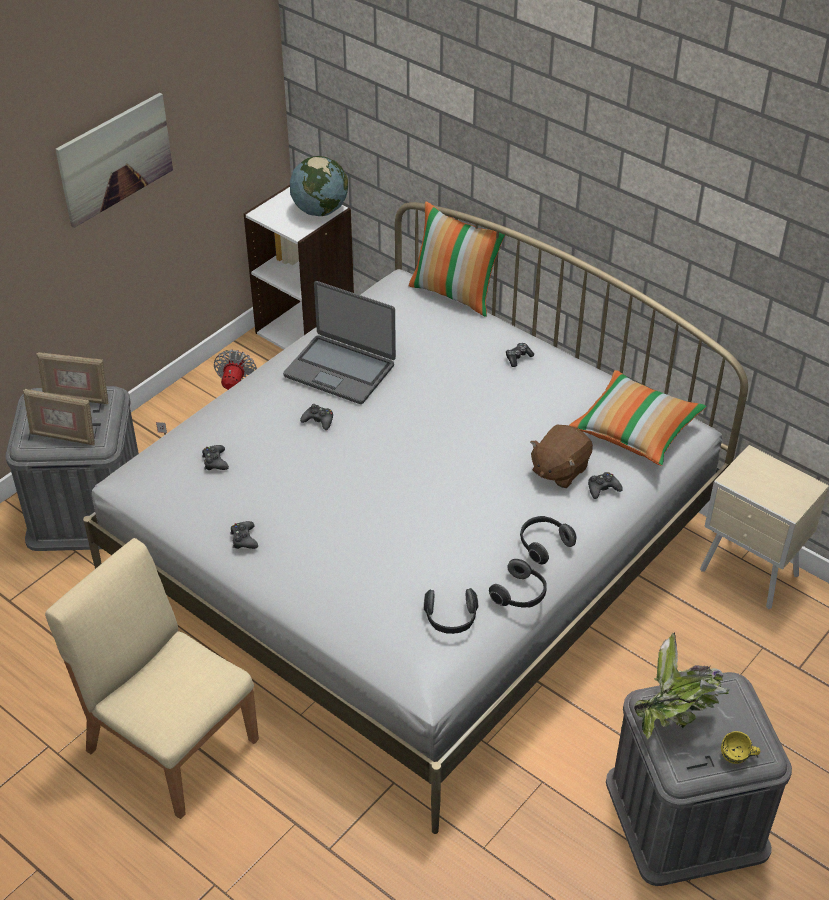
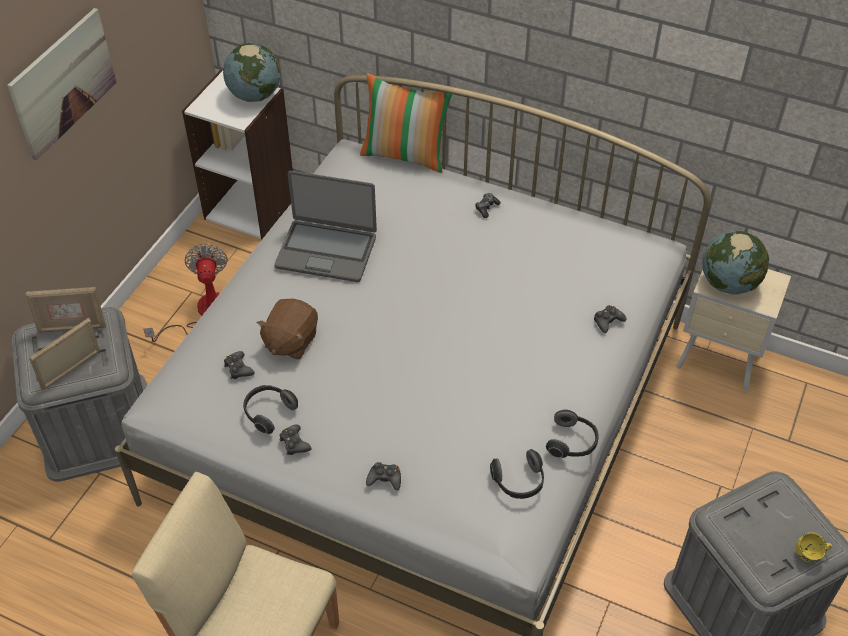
camera: 15 degrees left, 5 degrees up
(63, 437) = (72, 371): picture frame -> picture frame turned 135 degrees clockwise
(318, 420) = (324, 306): black game controller -> black game controller (384, 479)
(543, 545) = (575, 388): headphones -> headphones (268, 413)
(559, 470) = (562, 311): brown plush toy -> brown plush toy (290, 341)
(636, 430) = (615, 258): pillow -> none
(676, 713) = (743, 525): potted plant -> none
(756, 480) = (728, 284): none -> globe

